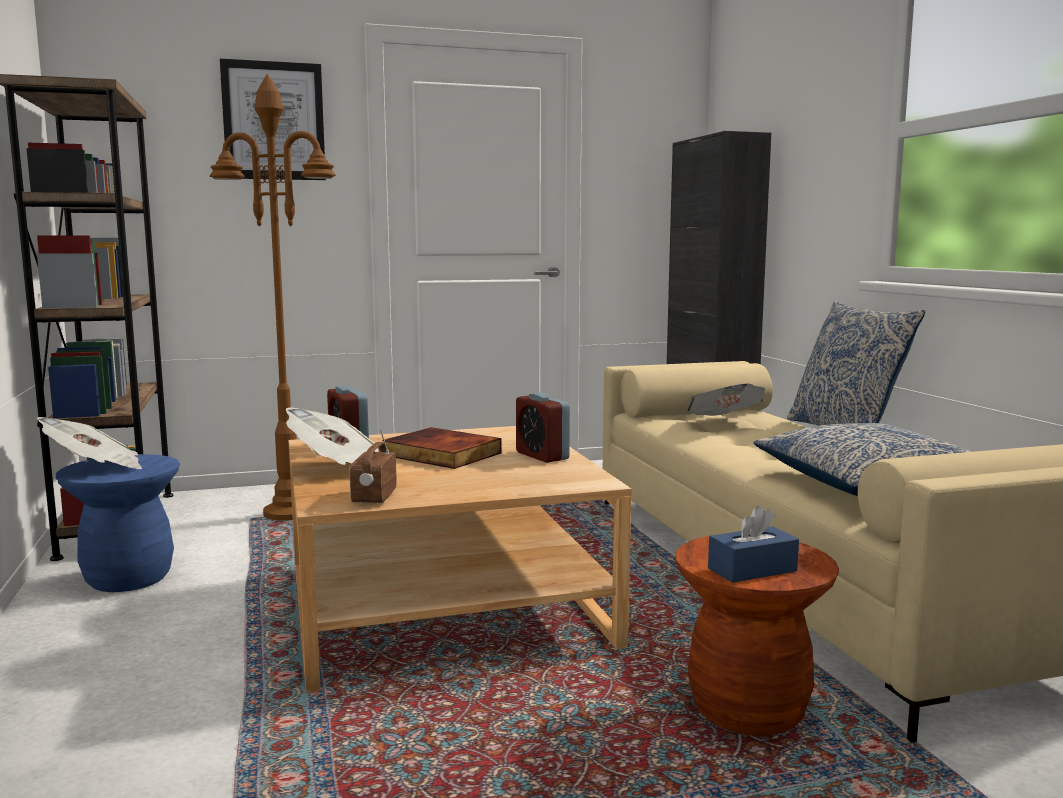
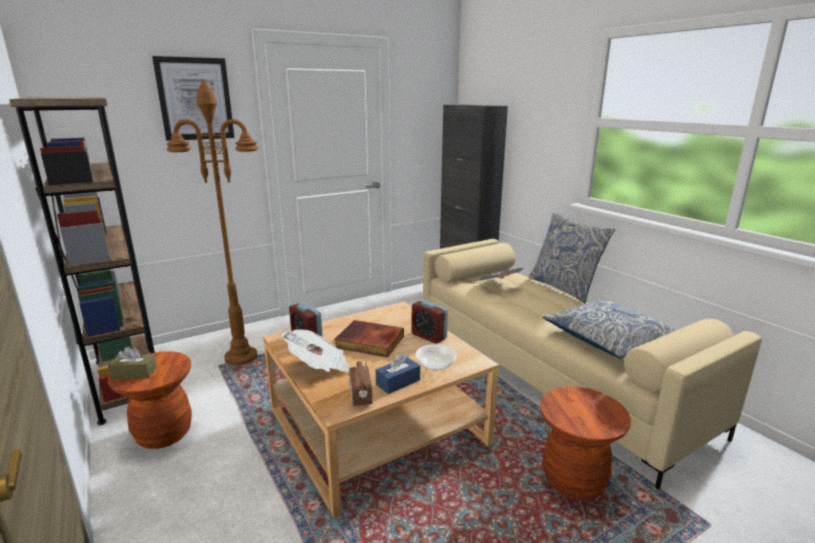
camera: 15 degrees left, 10 degrees up
(95, 468) = (134, 373): newspaper -> brown tissue box
(128, 579) = (164, 434): blue stool -> brown stool
(523, 481) = (435, 365): none -> bowl
(752, 570) = (589, 421): blue tissue box -> blue tissue box (398, 382)

